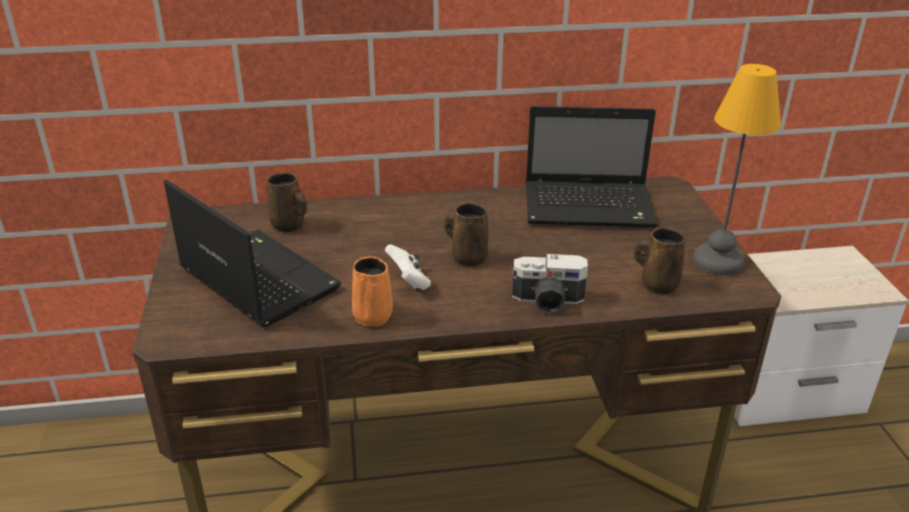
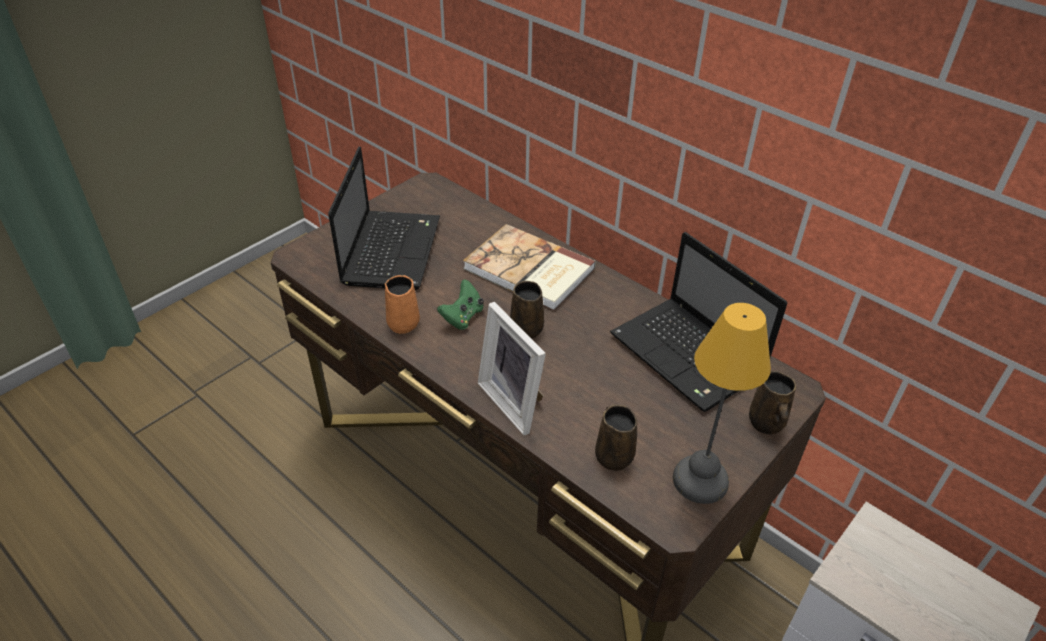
camera: 50 degrees right, 10 degrees up
(289, 226) = (467, 225): brown mug -> brown mug (767, 424)
(398, 225) = (528, 270): none -> book
(409, 281) = (462, 317): white game controller -> green game controller
(548, 301) = (516, 401): camera -> picture frame

